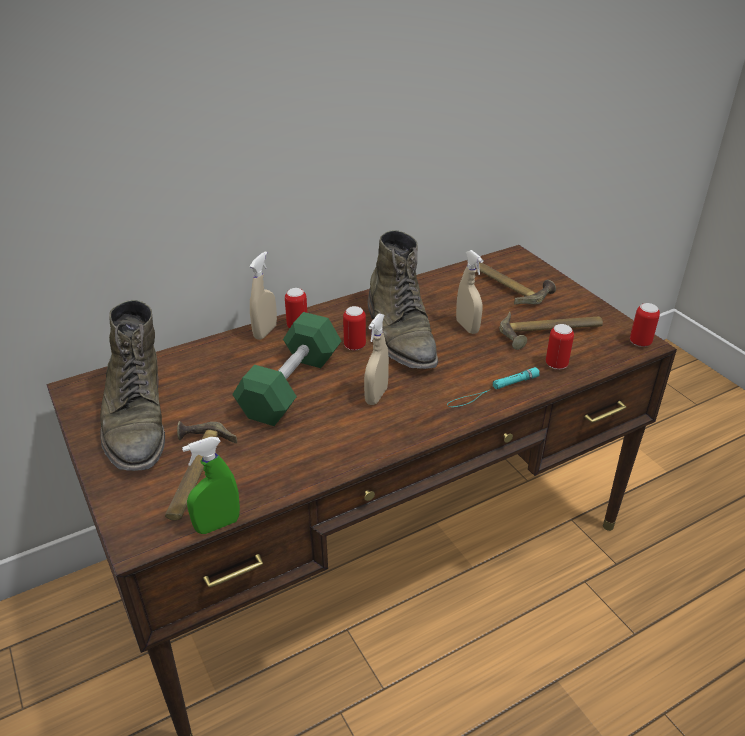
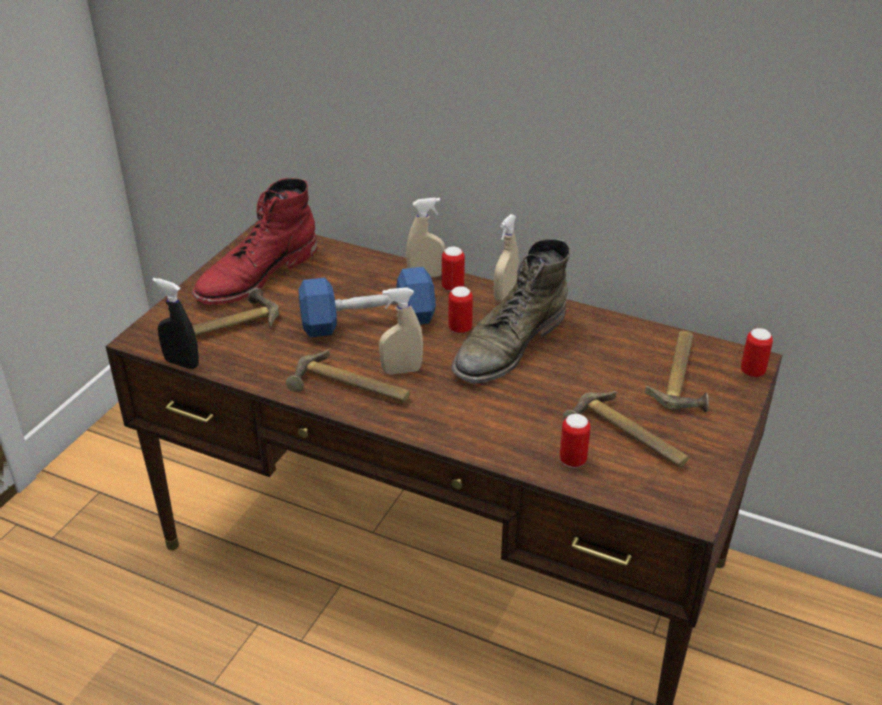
camera: 55 degrees right, 0 degrees up
(137, 420) = (256, 275): green boot -> red boot
(217, 525) = (182, 363): green spray bottle -> black spray bottle
(291, 386) = (368, 322): green dumbbell -> blue dumbbell
(371, 433) = (349, 389): none -> hammer
(467, 327) = (569, 380): beige spray bottle -> beige spray bottle (505, 295)
(493, 390) = (482, 434): turquoise flashlight -> none
(640, 342) = (689, 509): can -> can (752, 372)

